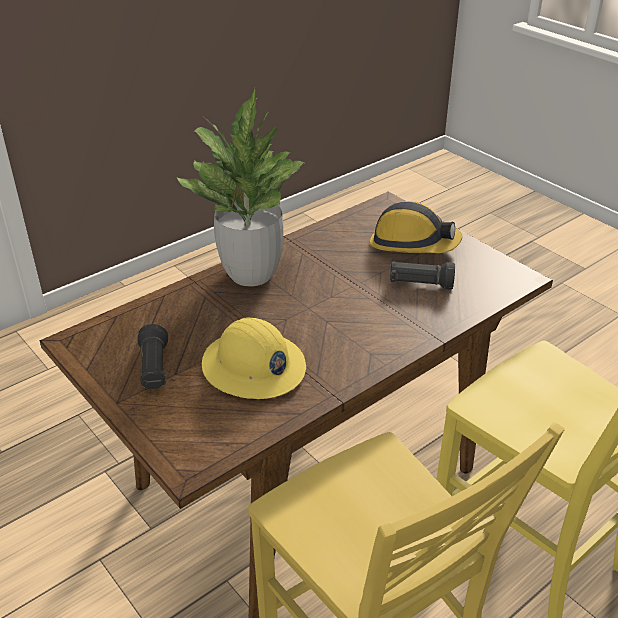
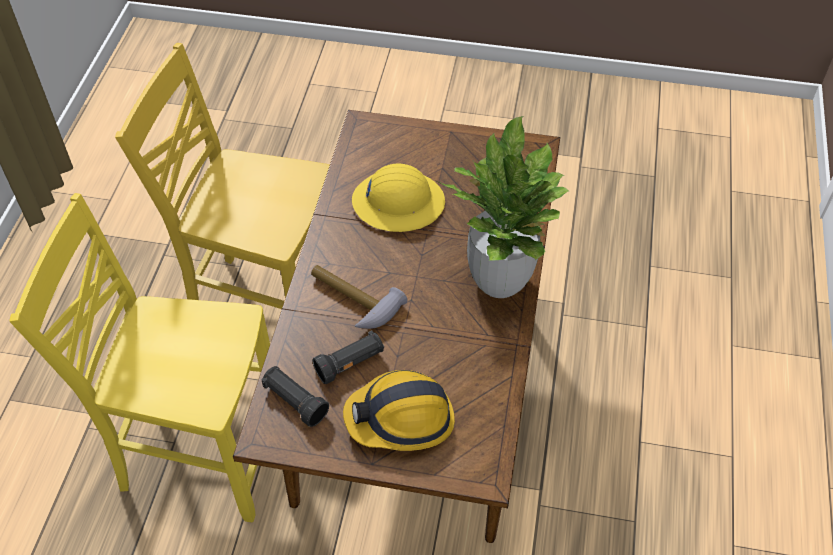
camera: 140 degrees right, 15 degrees up
(154, 369) = (459, 162): black flashlight -> black flashlight (295, 402)
(379, 318) = (352, 300): none -> hammer

